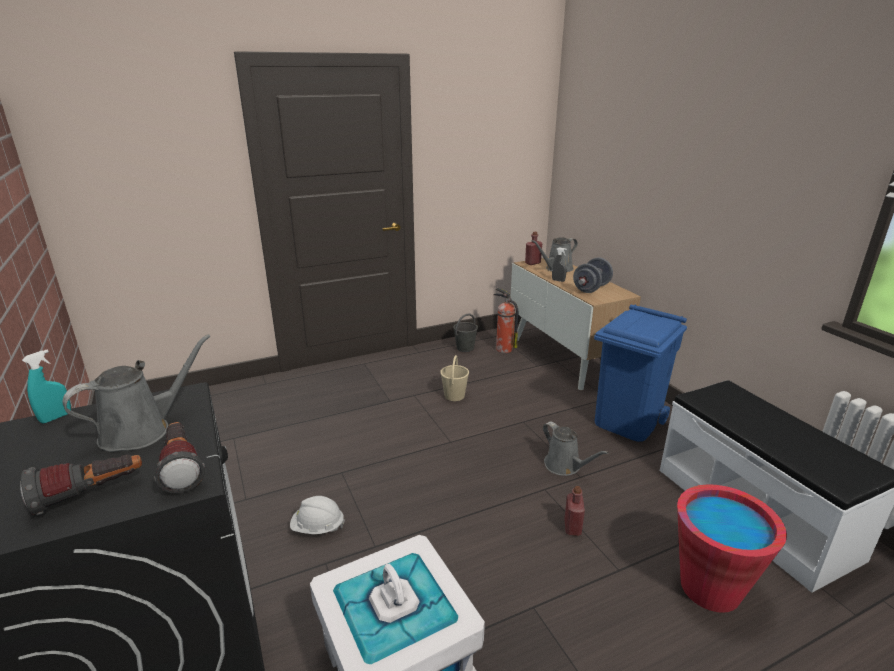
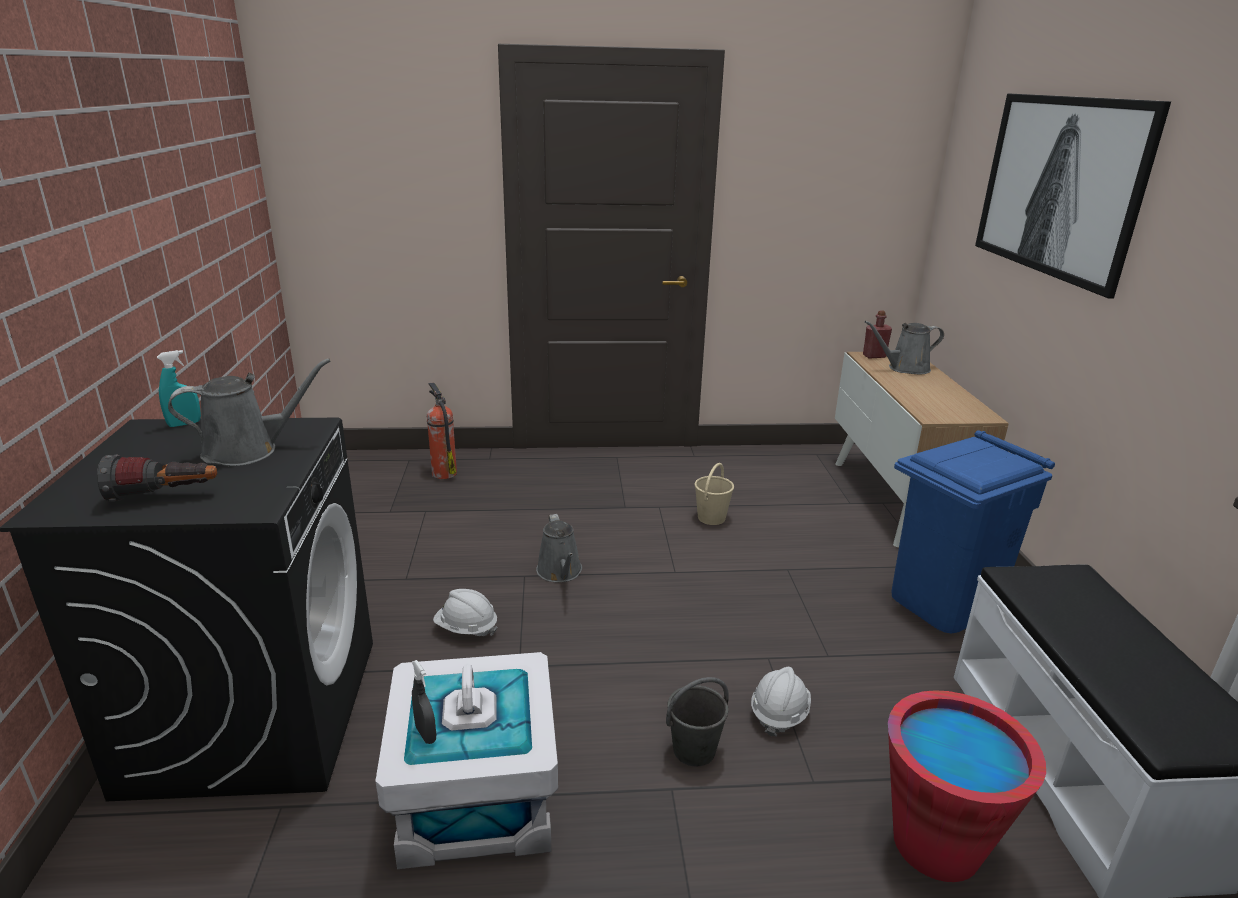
camera: 20 degrees right, 0 degrees up
(182, 467) = (257, 490): flashlight -> none
(465, 348) = (760, 462): grey bucket -> grey bucket (695, 750)
(503, 349) = (813, 472): fire extinguisher -> fire extinguisher (443, 473)
(558, 280) = (894, 384): grey spray bottle -> grey spray bottle (426, 734)
(565, 466) = (814, 637): grey watering can -> grey watering can (560, 572)
(572, 527) = (779, 713): red bottle -> white hard hat
(591, 288) = (937, 401): grey dumbbell -> none
(656, 140) = (1061, 186): none -> picture

